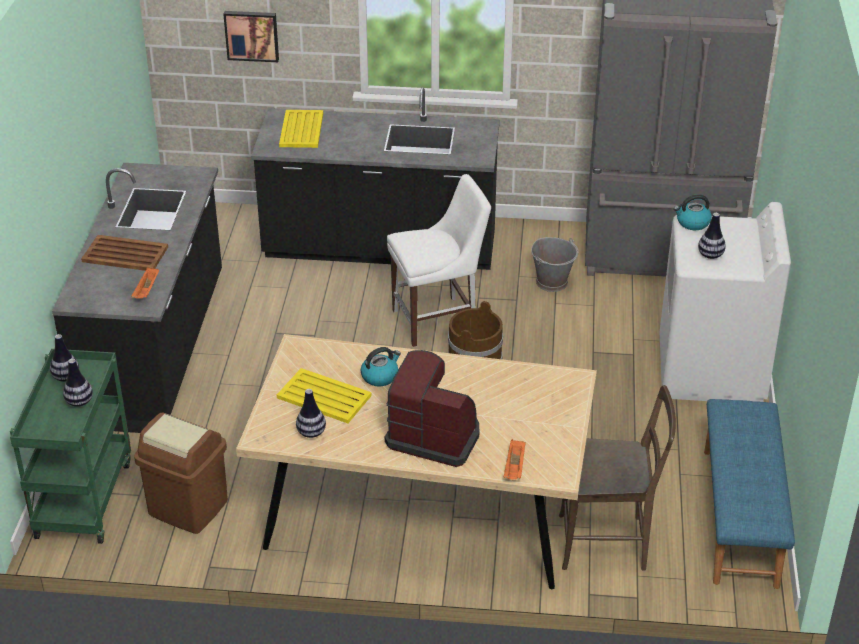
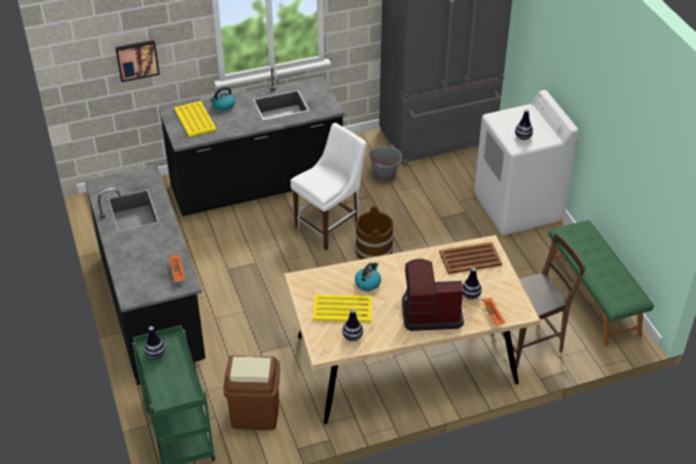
camera: 25 degrees left, 5 degrees up
(79, 402) = (179, 369): vase -> vase (470, 295)
(126, 254) = (141, 250): brown tray -> brown tray (471, 258)
(692, 223) = (497, 117): kettle -> kettle (223, 105)
(741, 516) = (593, 297): blue bench -> green bench

